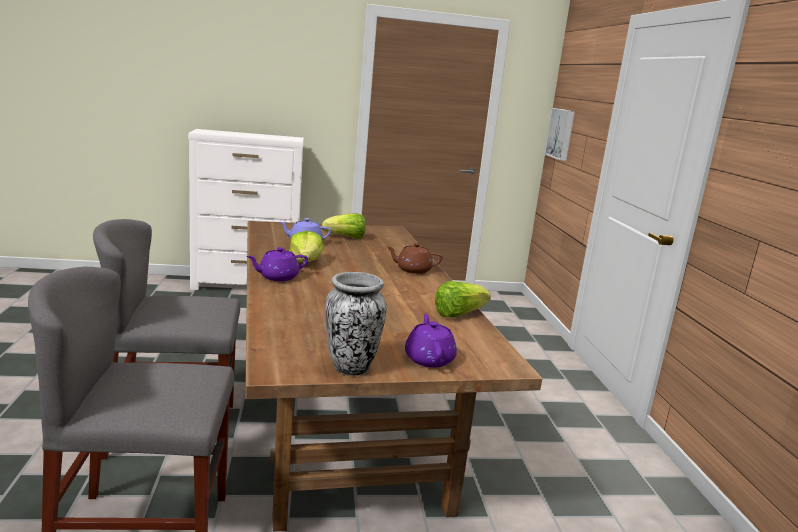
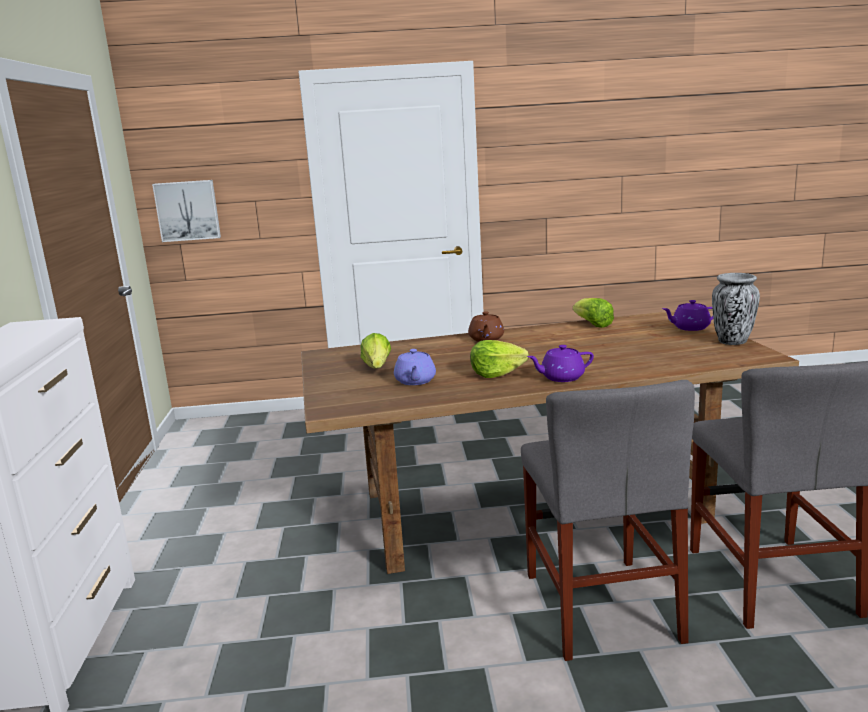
camera: 85 degrees left, 0 degrees up
(277, 277) = (561, 377): purple teapot -> purple teapot turned 105 degrees clockwise

